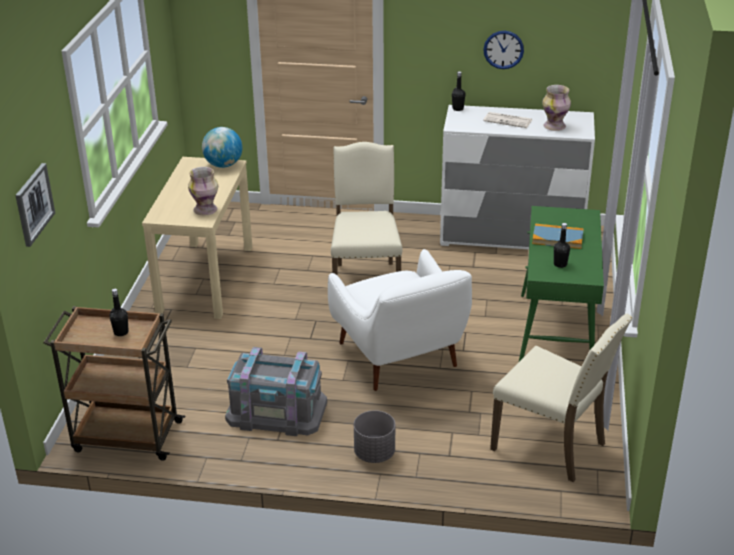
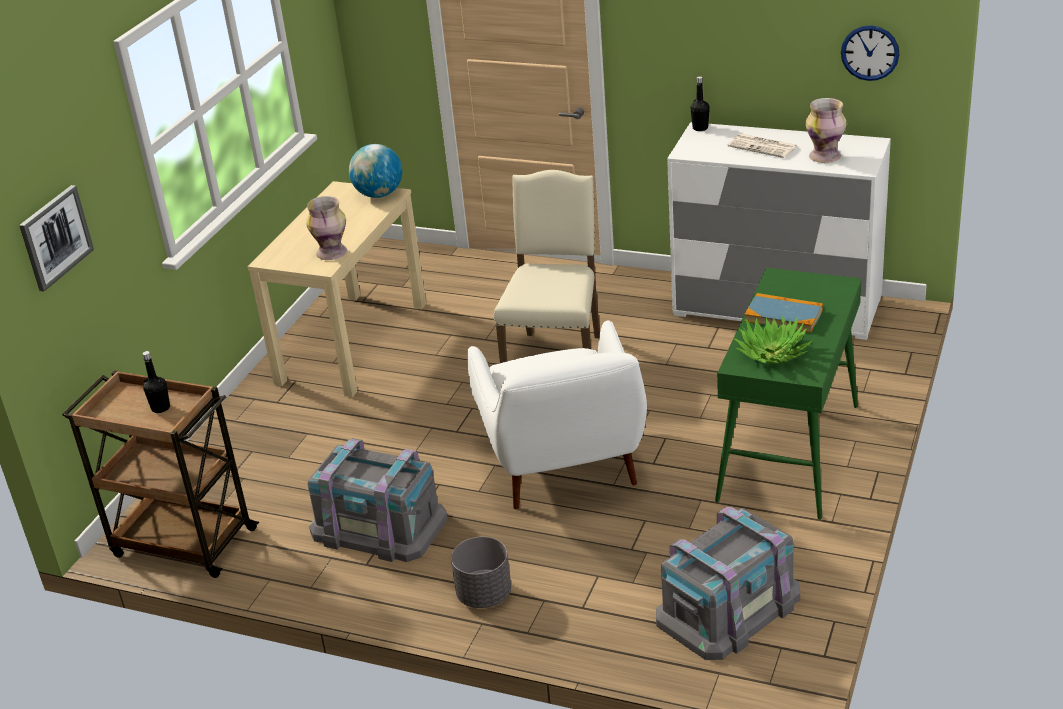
camera: 15 degrees right, 0 degrees up
(503, 49) = (761, 47): wall clock -> wall clock (870, 52)
(552, 446) = (728, 608): beige chair -> grey storage box
(560, 264) = (772, 353): black bottle -> potted plant

